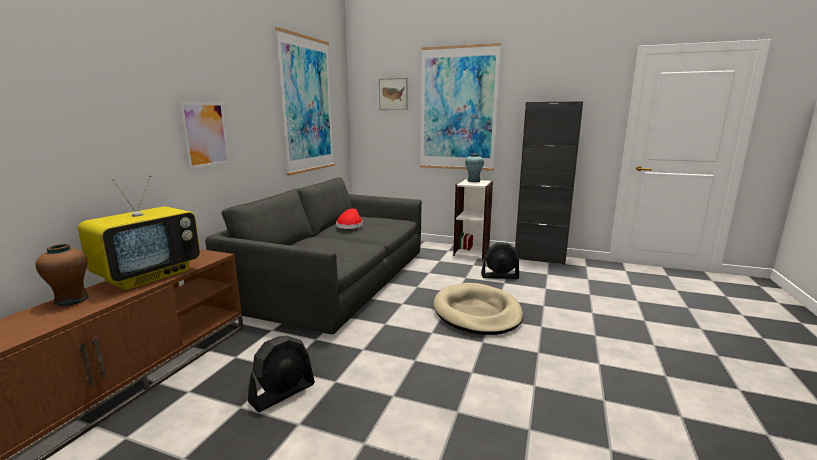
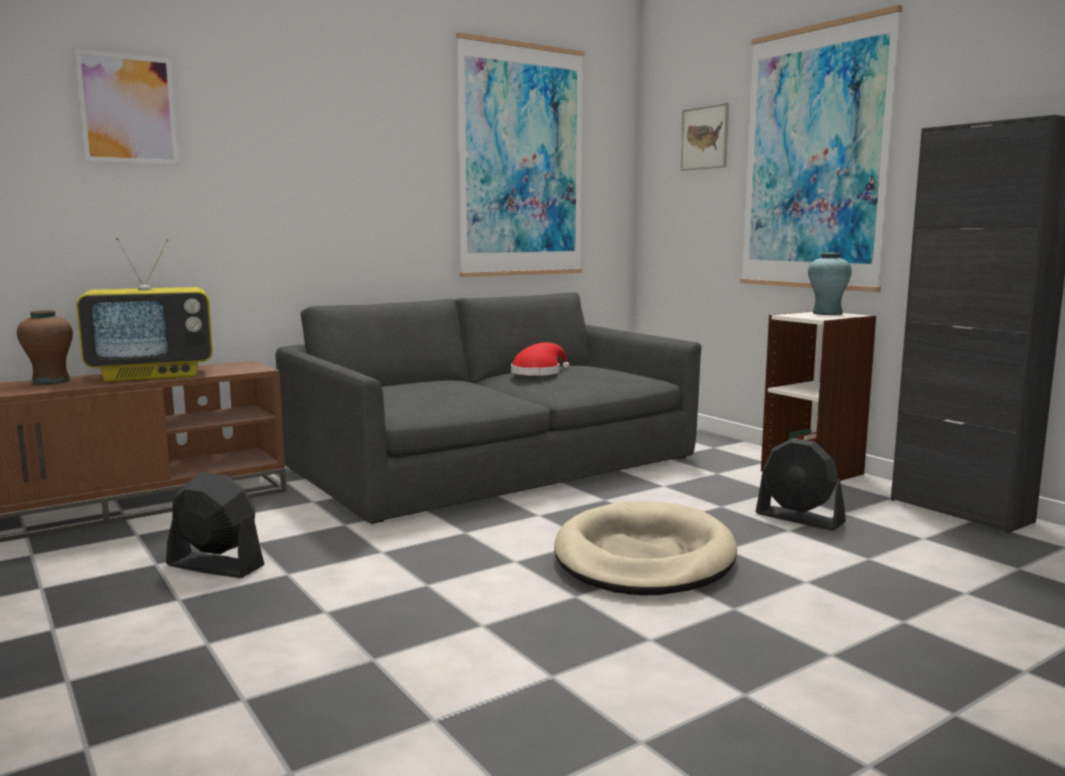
camera: 35 degrees right, 5 degrees down
(205, 134) = (297, 196): picture -> picture (128, 109)
(283, 393) = (215, 565): black fan -> black fan turned 150 degrees counterclockwise

